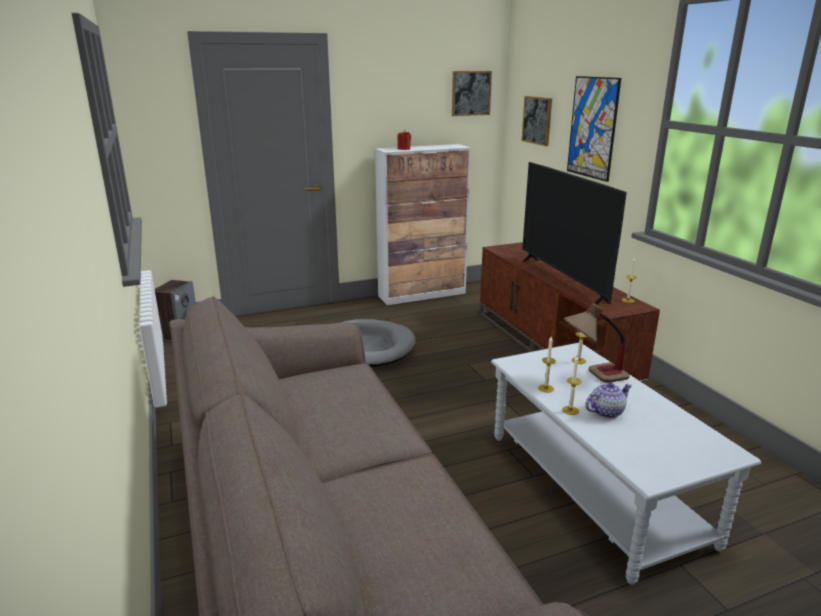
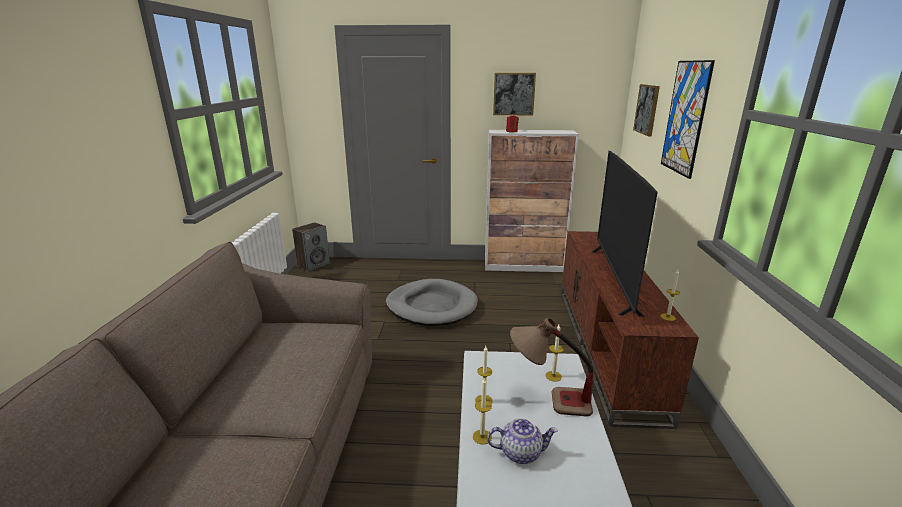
camera: 25 degrees right, 0 degrees up
(471, 93) = (591, 81): picture -> picture (514, 94)

